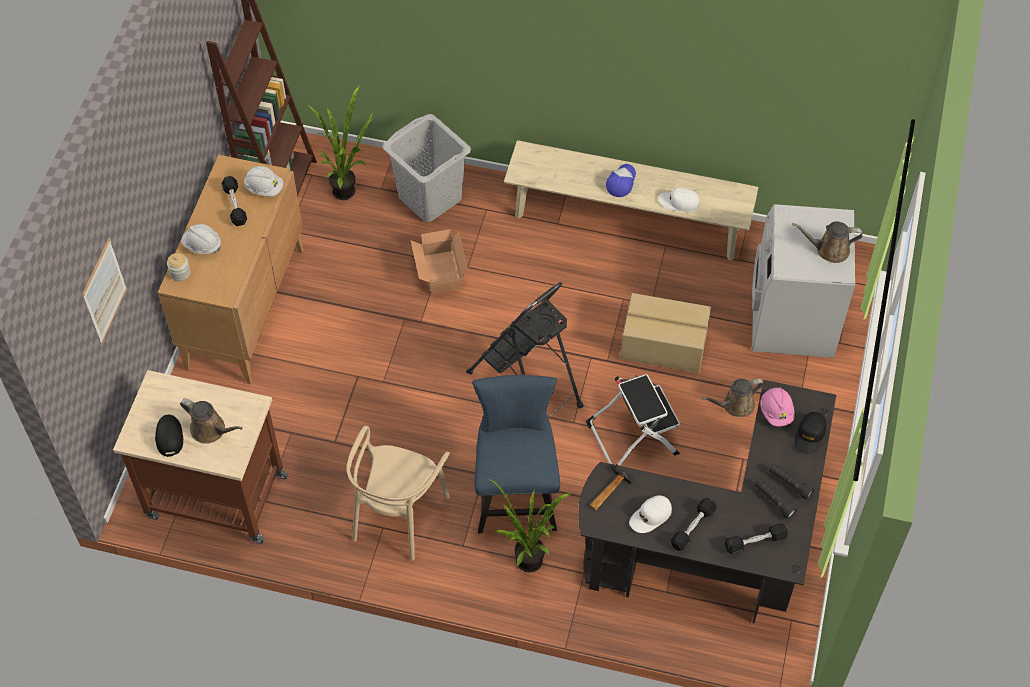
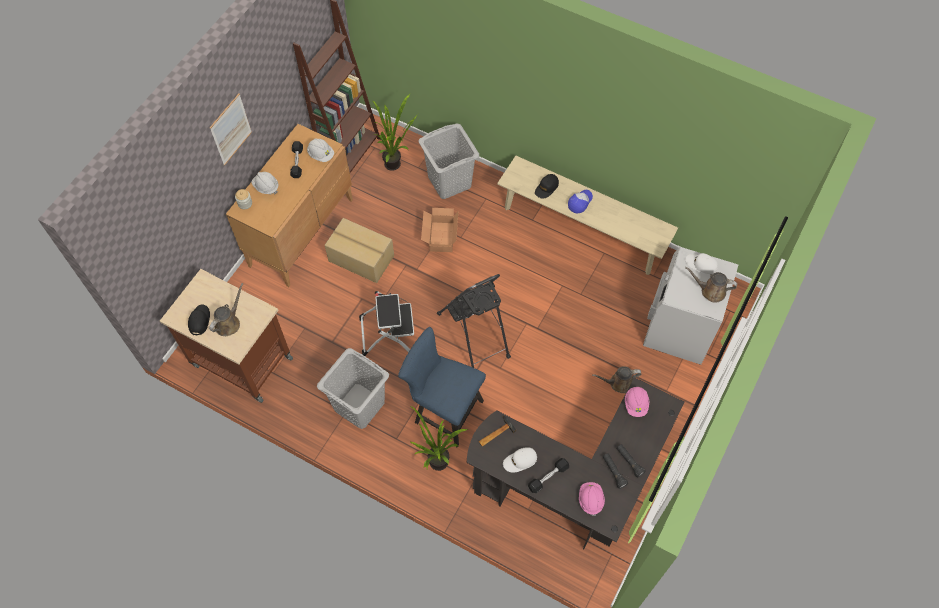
camera: 15 degrees right, 5 degrees up
(104, 291) = (172, 209): picture -> picture (231, 129)
(211, 430) = (229, 322): brown watering can -> brown watering can turned 105 degrees counterclockwise
(398, 515) = (359, 405): beige chair -> grey laundry basket
(515, 494) = (444, 410): blue chair -> blue chair turned 75 degrees counterclockwise
(633, 435) = (539, 387): step ladder -> step ladder (387, 332)
(663, 346) = (580, 327): cardboard box -> cardboard box (361, 259)
(679, 202) = (617, 226): white cap -> white cap (701, 264)
(755, 542) = (590, 500): black dumbbell -> pink hard hat
(810, 435) = (655, 428): black cap -> black cap (546, 188)

